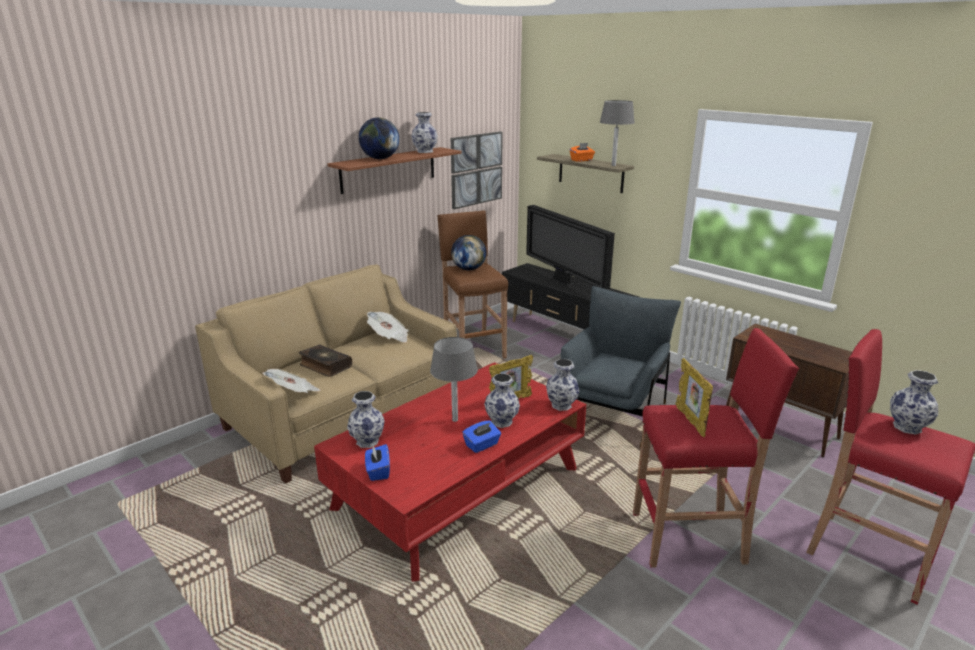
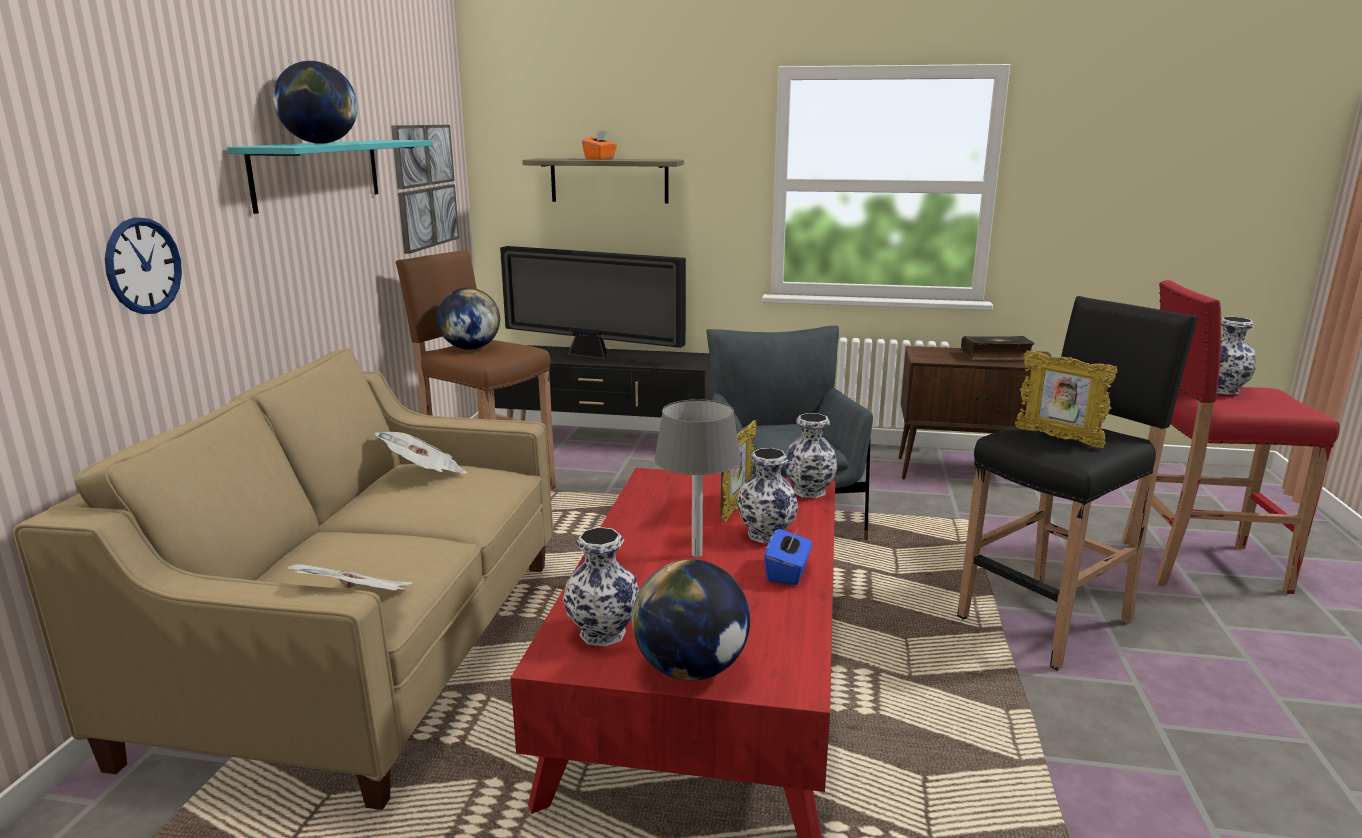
camera: 35 degrees left, 5 degrees down
(272, 221) = (143, 266): none -> wall clock
(325, 366) = (361, 545): book -> book (996, 356)
(378, 471) = (691, 669): blue tissue box -> globe
(388, 170) = (318, 173): brown shelf -> turquoise shelf
(425, 151) = (374, 140): vase -> none
(613, 165) = (659, 159): grey table lamp -> none
(690, 538) = (1048, 619): red stool -> black stool

